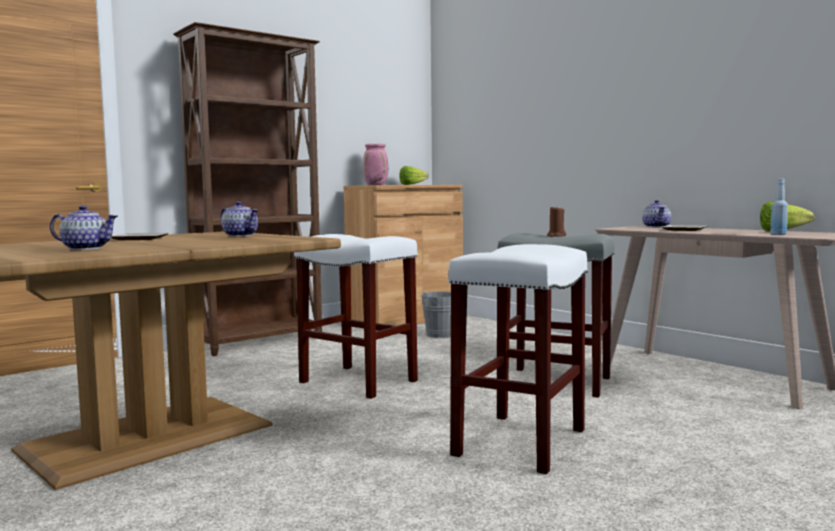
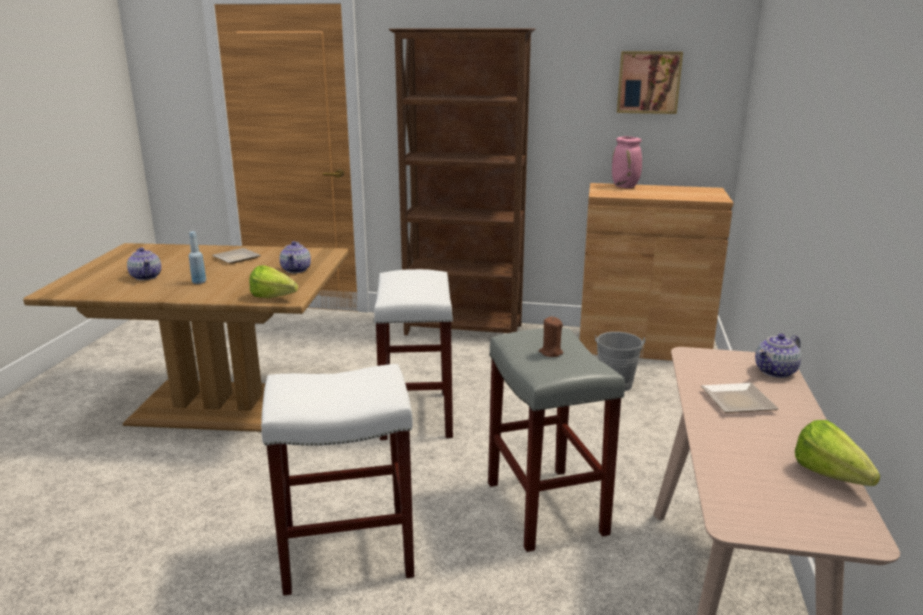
camera: 50 degrees right, 15 degrees up
(373, 103) = (648, 82): none -> picture
(414, 185) = (687, 189): lettuce -> lettuce (276, 298)
(778, 234) = (738, 484): blue bottle -> blue bottle (199, 282)

